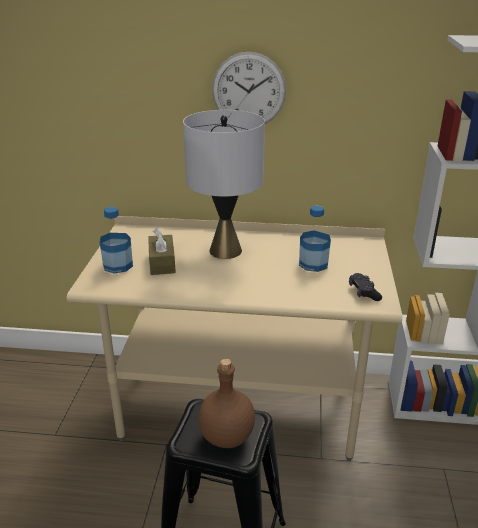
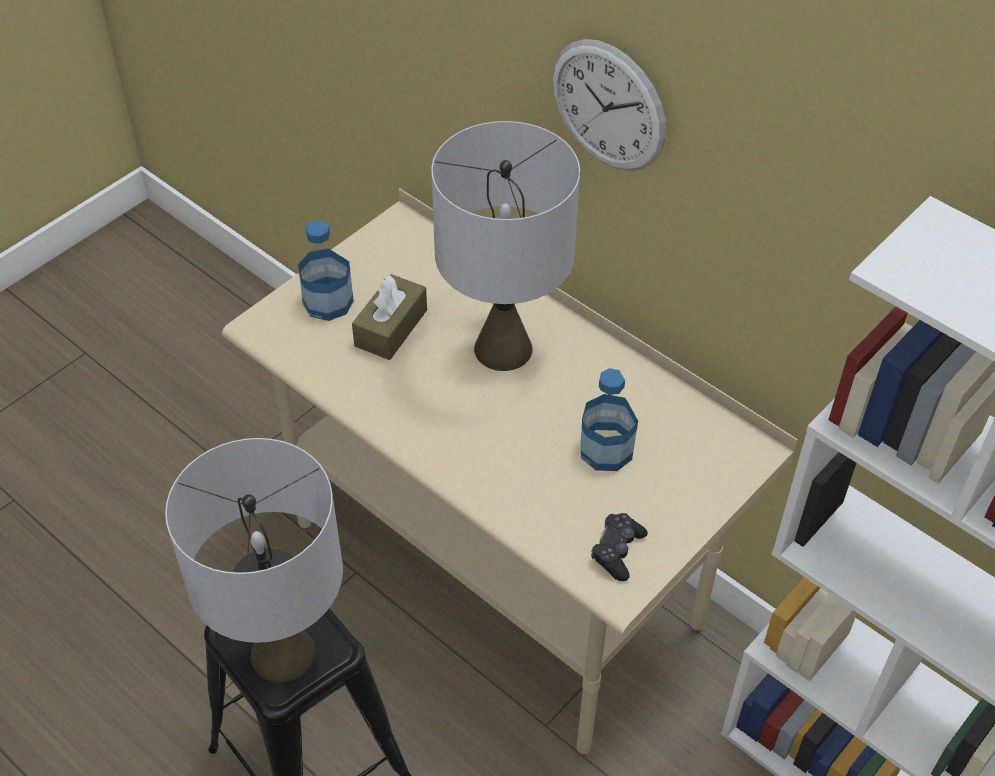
camera: 35 degrees right, 20 degrees up
(226, 437) = (282, 653): brown bottle -> grey table lamp

